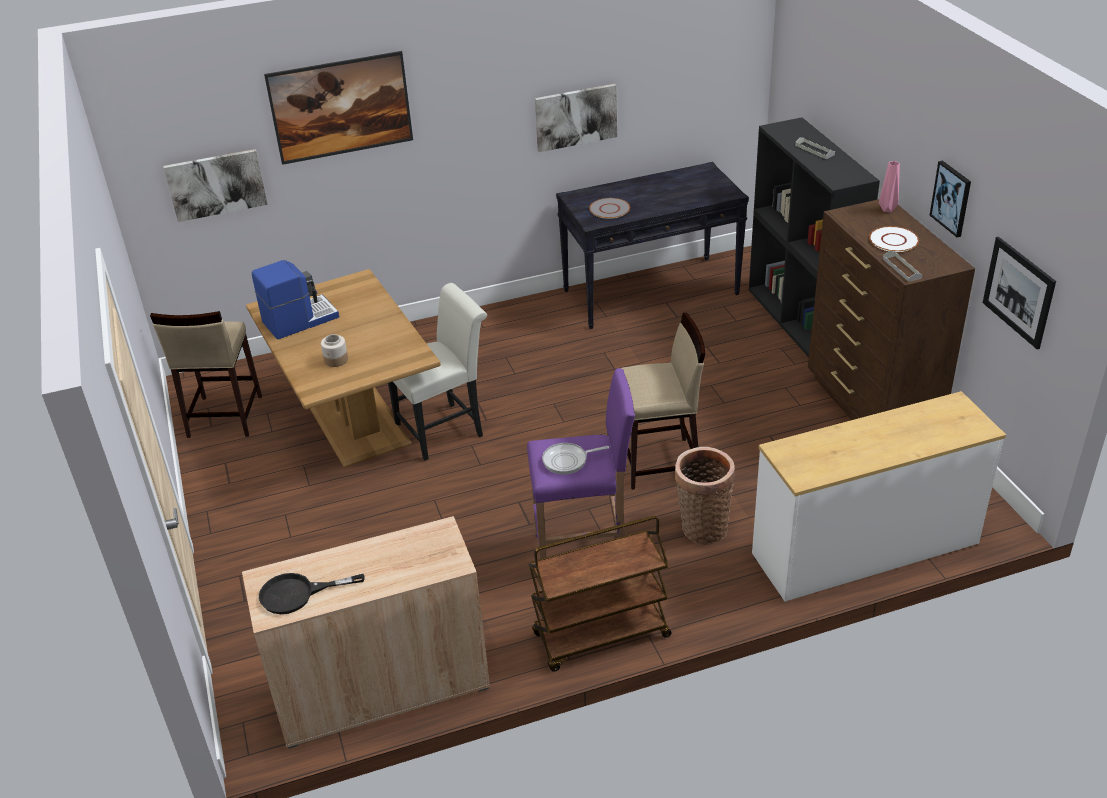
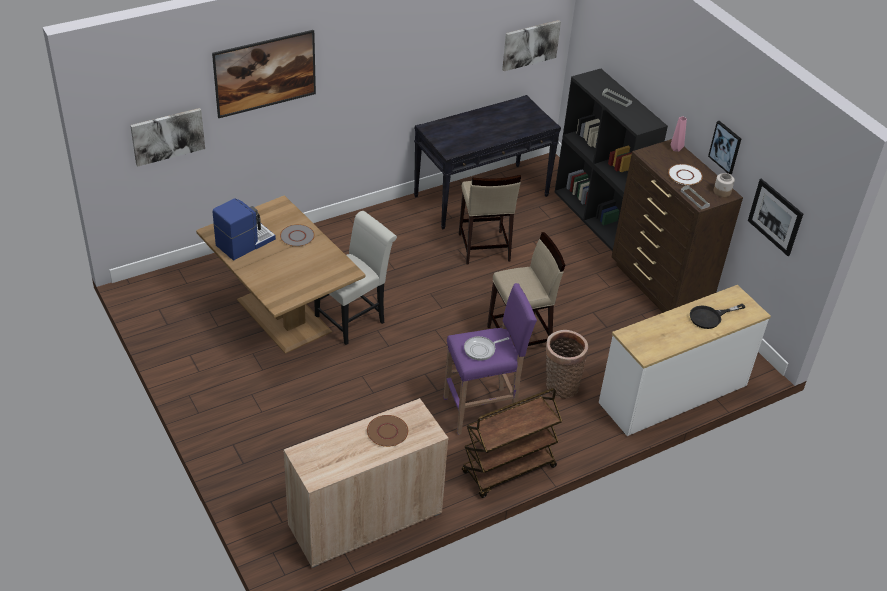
camera: 15 degrees left, 5 degrees up
(224, 417) = (175, 316): beige stool -> beige stool (483, 248)
(297, 594) = (329, 463): black frying pan -> black frying pan (710, 317)
(336, 360) = (286, 276): jar -> jar (722, 192)
(393, 558) = (387, 432): none -> brown plate
(576, 117) = (433, 69): picture -> picture (530, 44)
(609, 209) = (460, 140): grey plate -> grey plate (297, 236)

